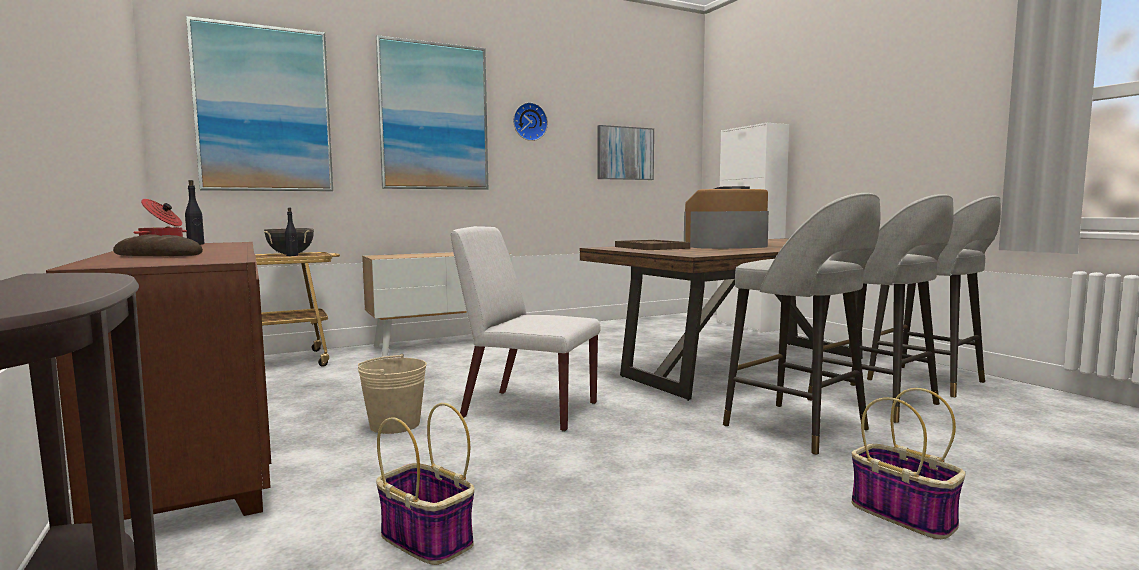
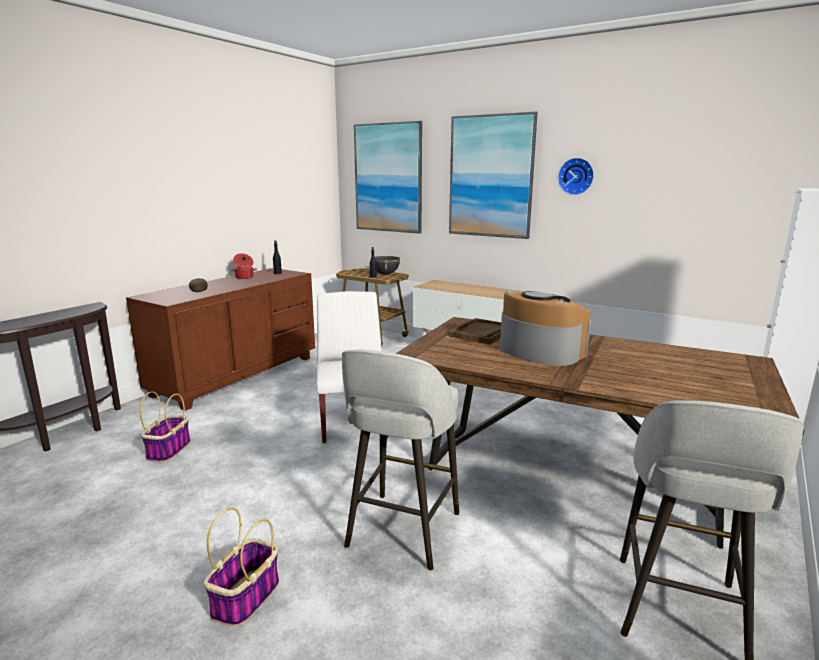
camera: 60 degrees right, 10 degrees up
(395, 425) = (299, 398): beige bucket -> none
(625, 153) = (694, 207): picture -> none
(876, 403) = (527, 571): grey stool -> none

